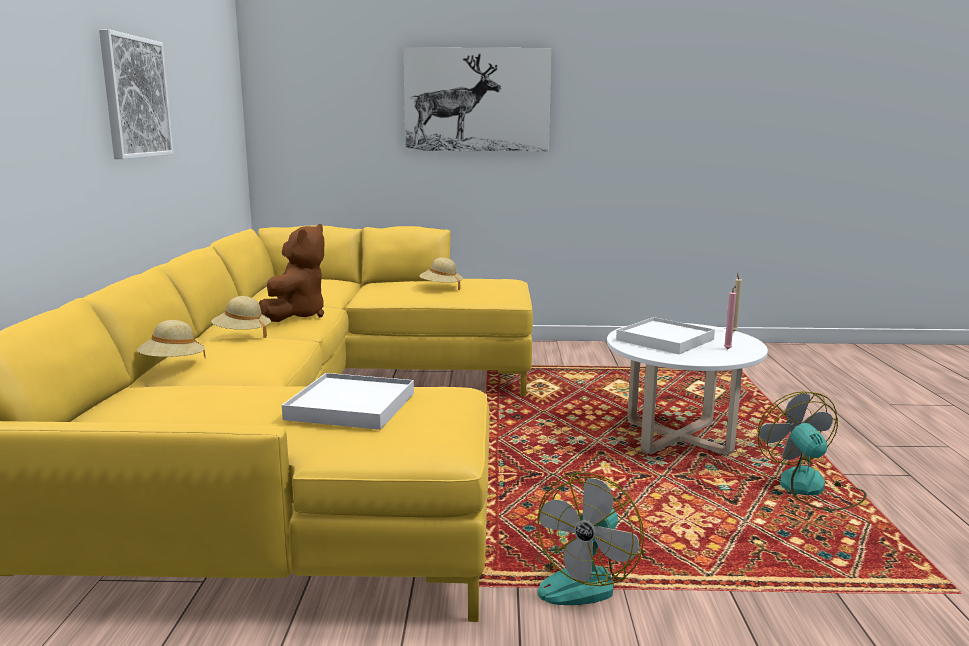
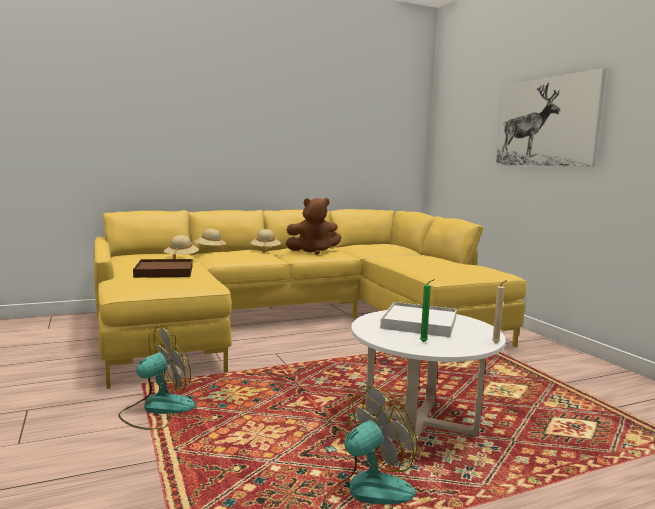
camera: 65 degrees right, 5 degrees down
(135, 97) = (286, 127): picture -> none
(351, 406) = (164, 271): white tray -> brown tray
(441, 287) = (427, 262): beige hat -> beige hat (181, 258)
(584, 579) = (157, 410): fan -> fan turned 135 degrees clockwise
(728, 349) = (425, 342): pink candle -> green candle

